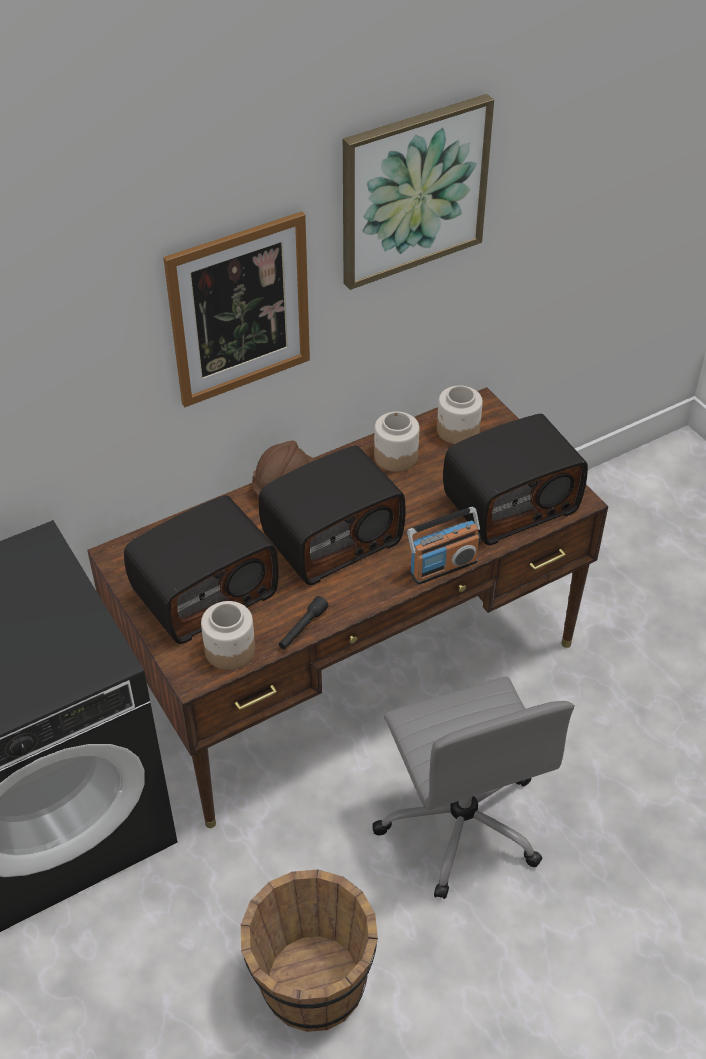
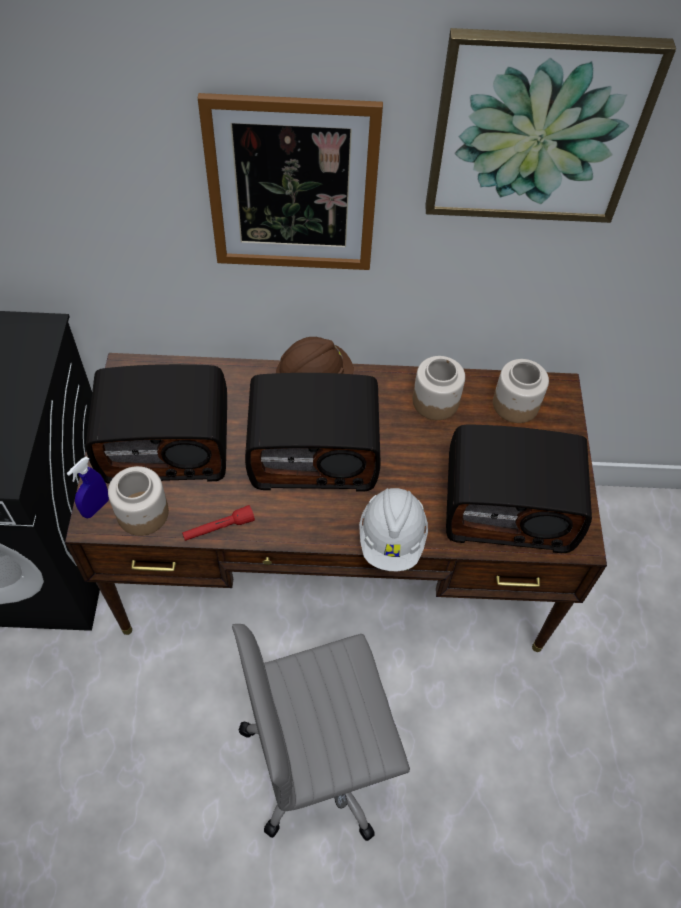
camera: 30 degrees right, 10 degrees up
(186, 666) = (96, 507): none -> blue spray bottle
(302, 628) = (218, 528): black flashlight -> red flashlight
(311, 983) = (98, 823): brown bucket -> none
(443, 567) = (392, 539): radio -> white hard hat
(461, 822) = (321, 759): grey office chair -> grey office chair turned 60 degrees clockwise

